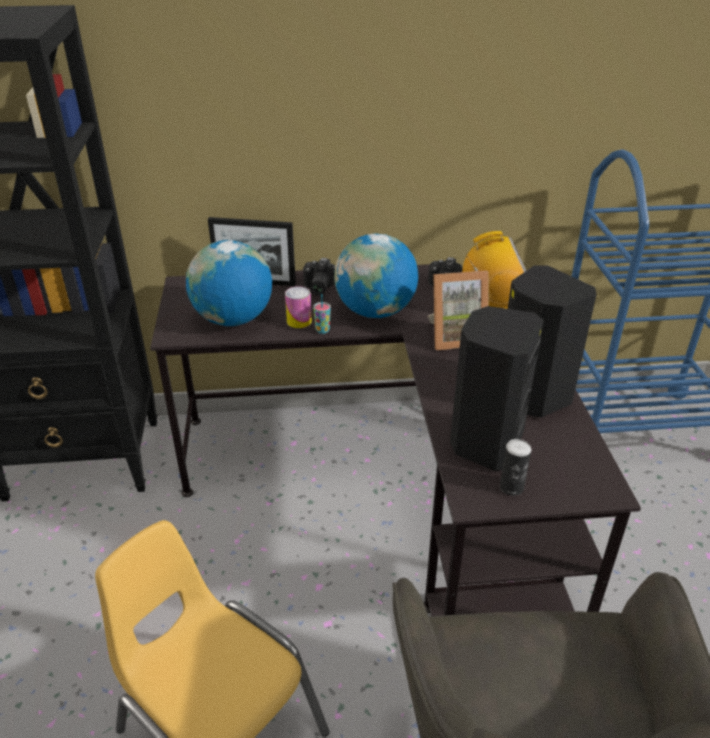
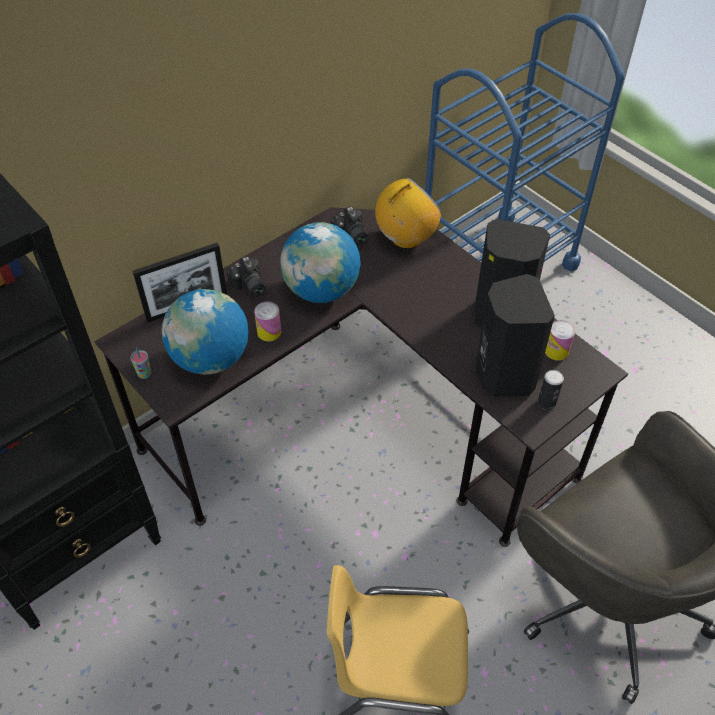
camera: 35 degrees left, 15 degrees up
(322, 330) = (297, 331): cup -> cup (144, 374)
(455, 337) = (405, 286): picture frame -> none
(568, 449) = (556, 350): none -> can

